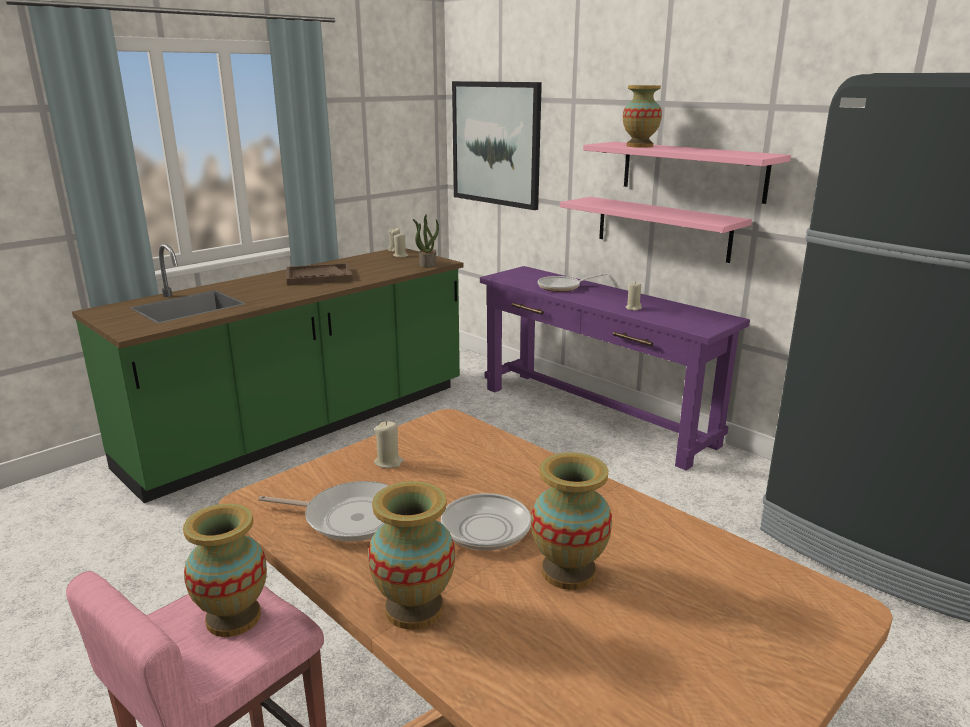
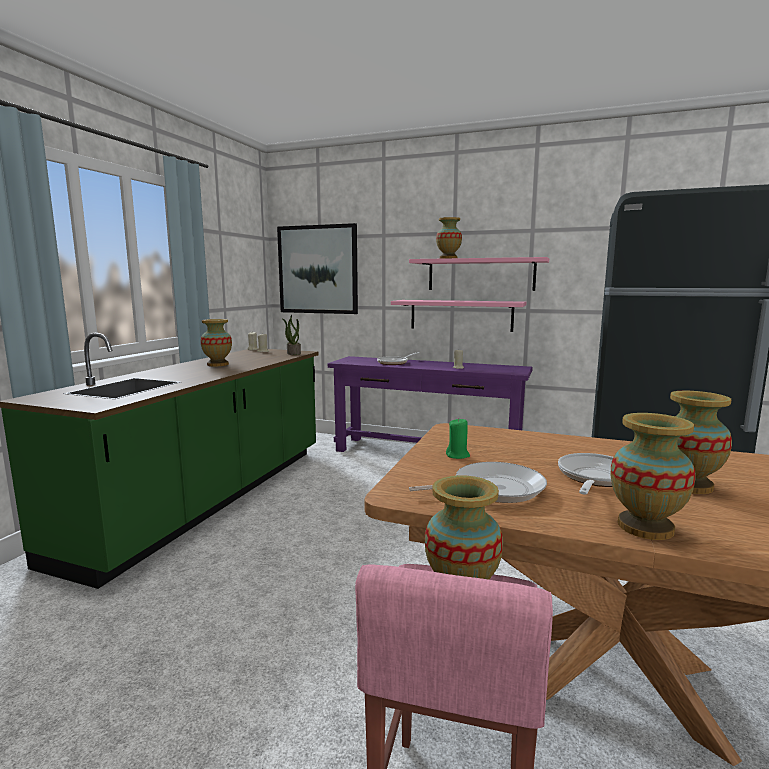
camera: 25 degrees left, 10 degrees down
(319, 277) = (217, 364): brown tray -> vase
(389, 462) = (458, 455): beige candle -> green candle

